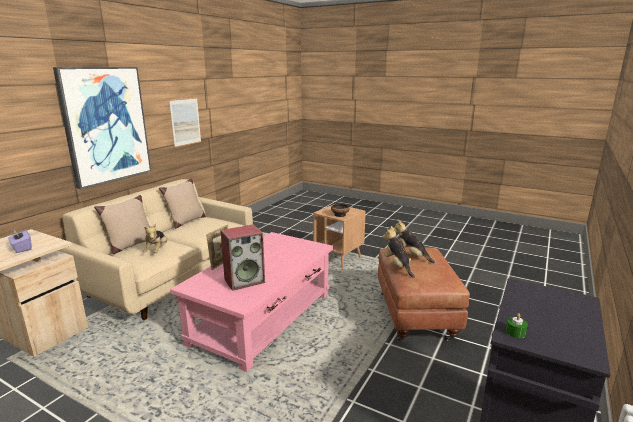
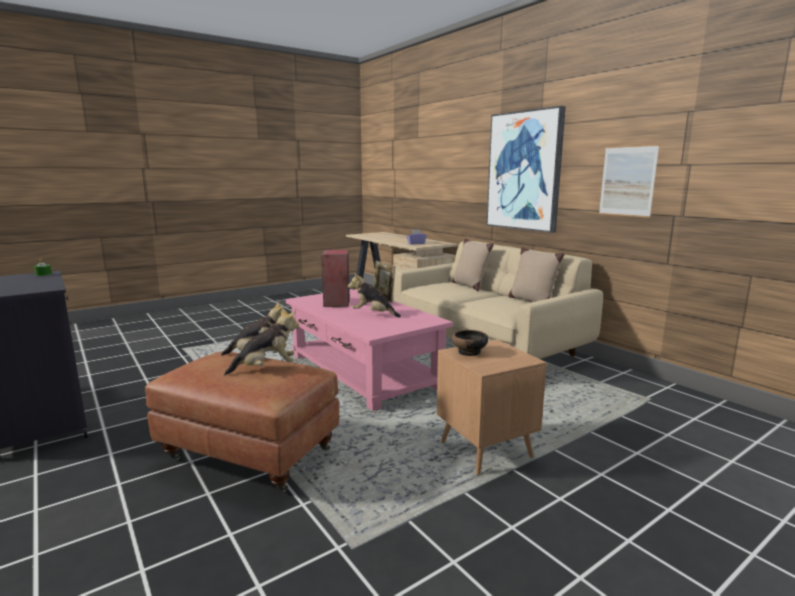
camera: 115 degrees right, 5 degrees down
(157, 251) = (445, 290): plush toy -> plush toy (373, 314)

